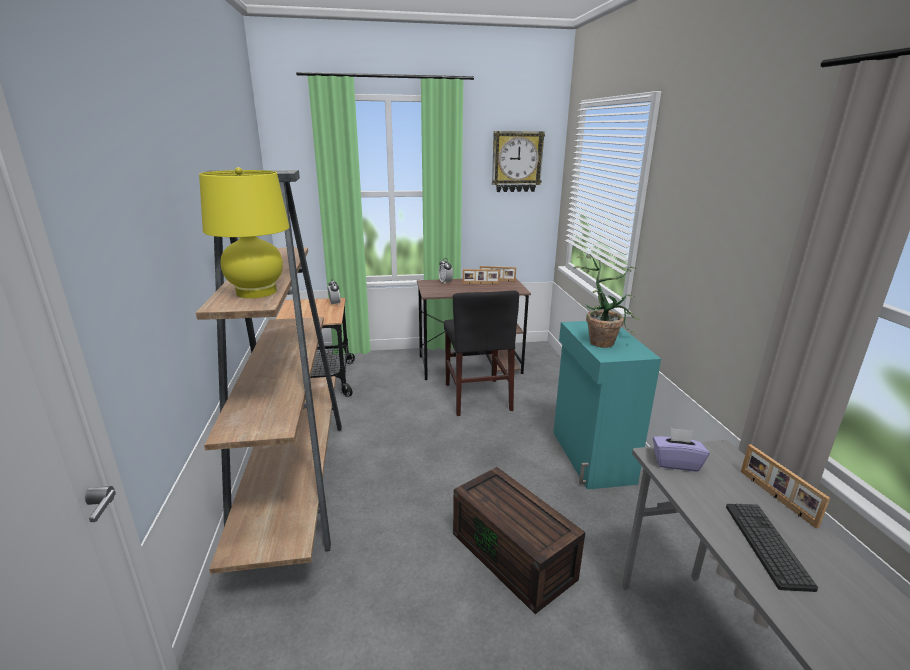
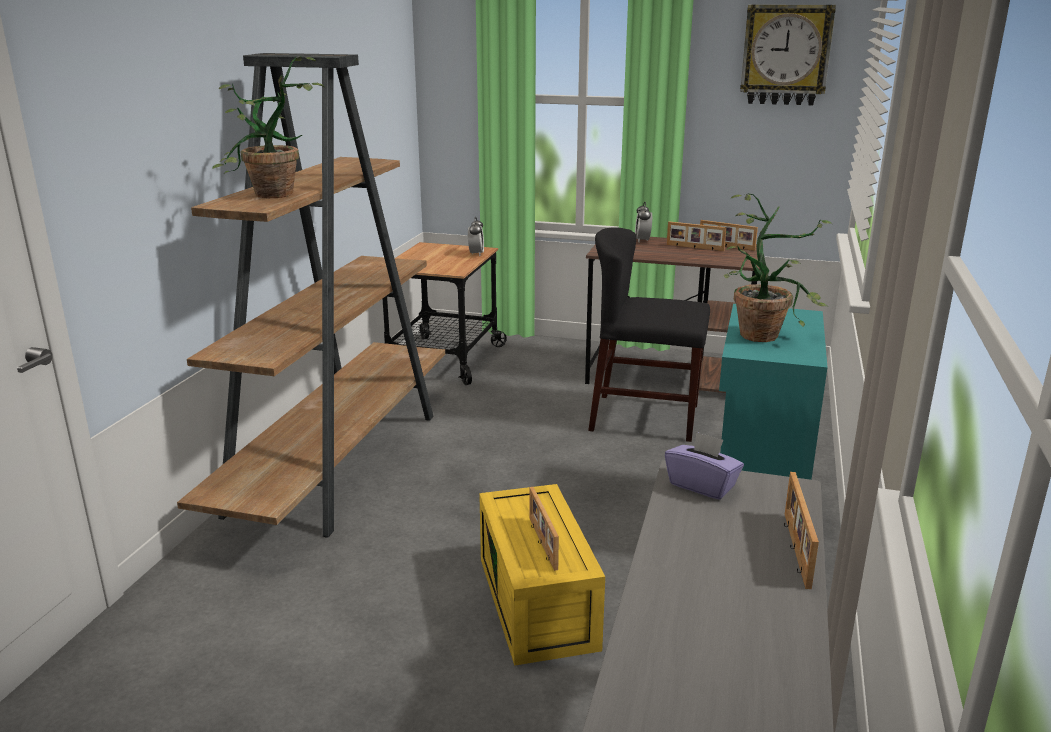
camera: 25 degrees right, 0 degrees up
(256, 292) = (272, 197): yellow table lamp -> potted plant
(477, 396) = (644, 417): black chair -> black chair turned 90 degrees clockwise
(515, 556) = (540, 603): brown storage box -> yellow storage box
(526, 518) = (541, 543): none -> picture frame
(766, 544) = (706, 583): keyboard -> none

